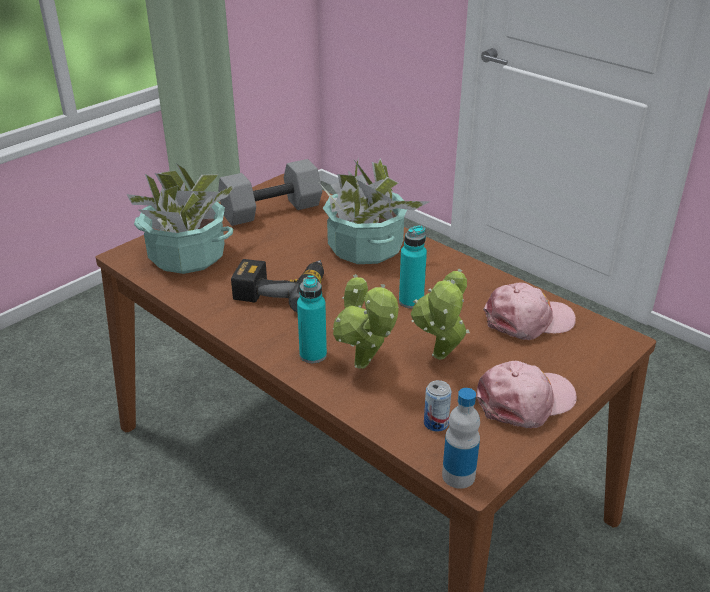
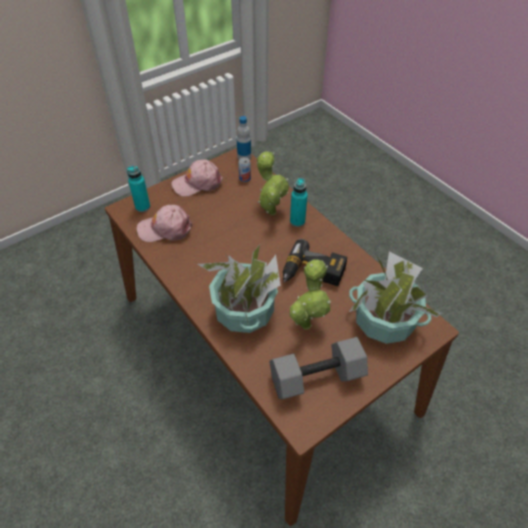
camera: 170 degrees left, 15 degrees up
(411, 301) = (229, 252): turquoise bottle -> turquoise bottle (142, 207)
(440, 359) = (228, 210): potted plant -> potted plant (306, 322)

